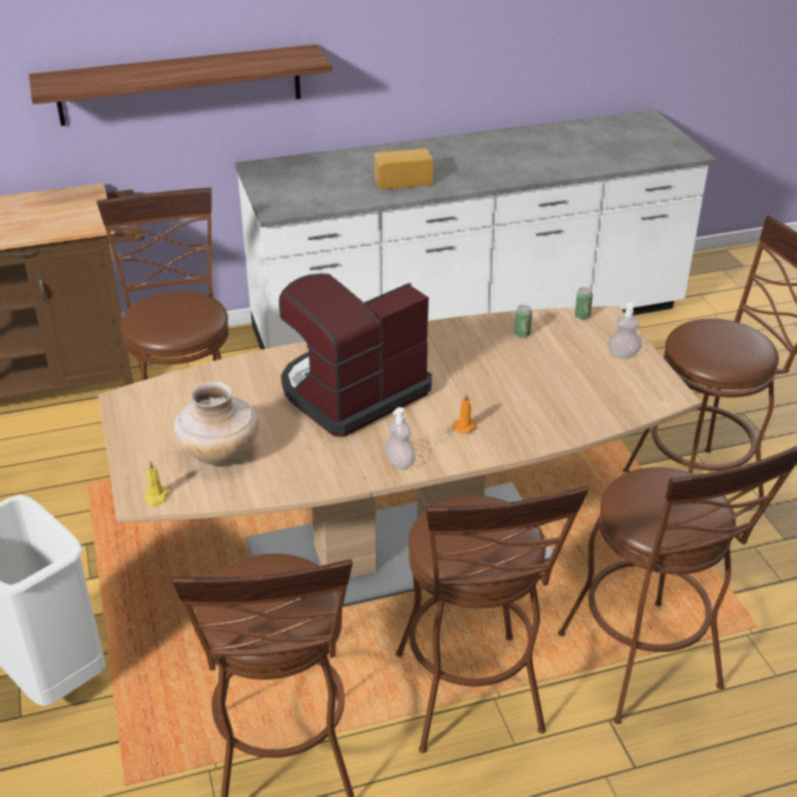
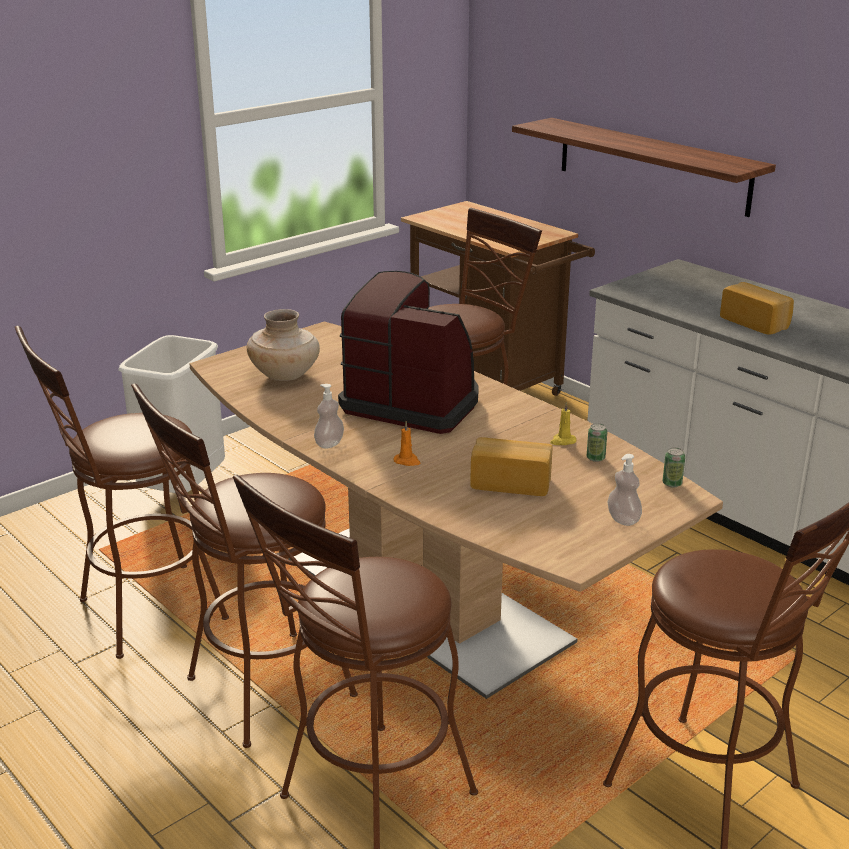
camera: 65 degrees right, 10 degrees down
(156, 497) = (217, 369): yellow candle -> yellow candle (562, 441)
(536, 385) = (511, 482): none -> bread

